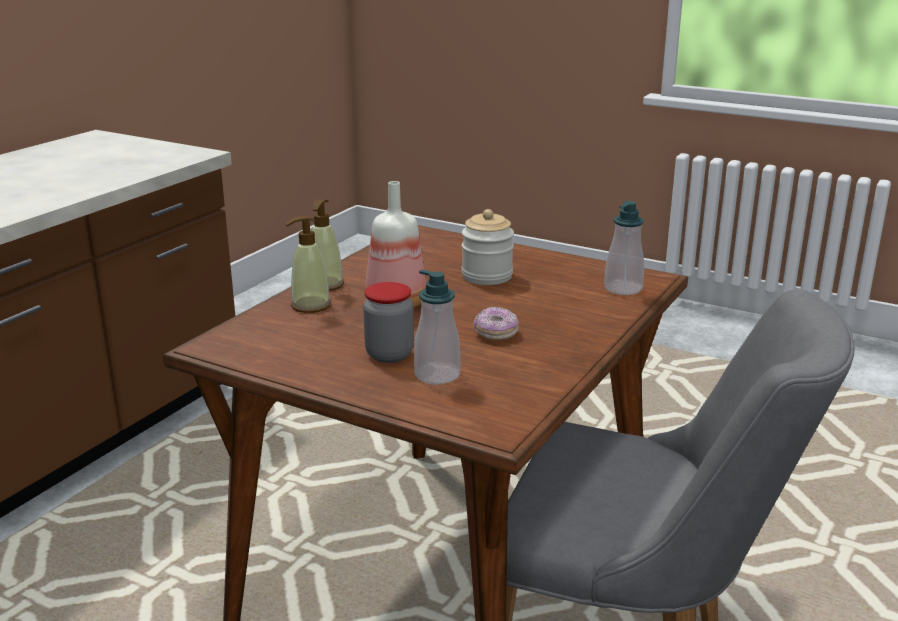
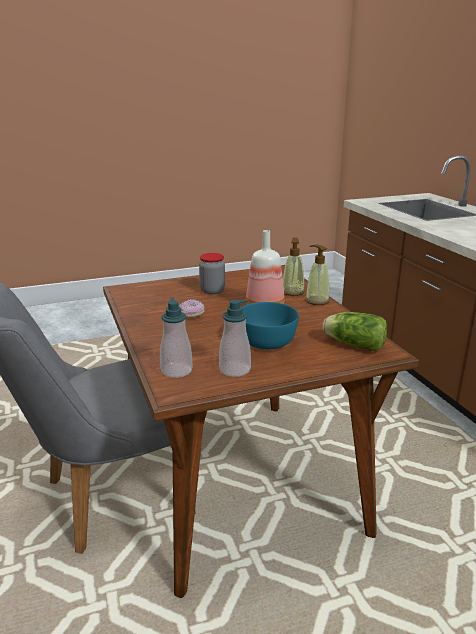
camera: 130 degrees right, 0 degrees up
(426, 244) = (352, 344): none -> lettuce
(437, 375) = (178, 292): soap dispenser -> soap dispenser (235, 370)
(487, 276) = (266, 341): jar -> turquoise bowl

